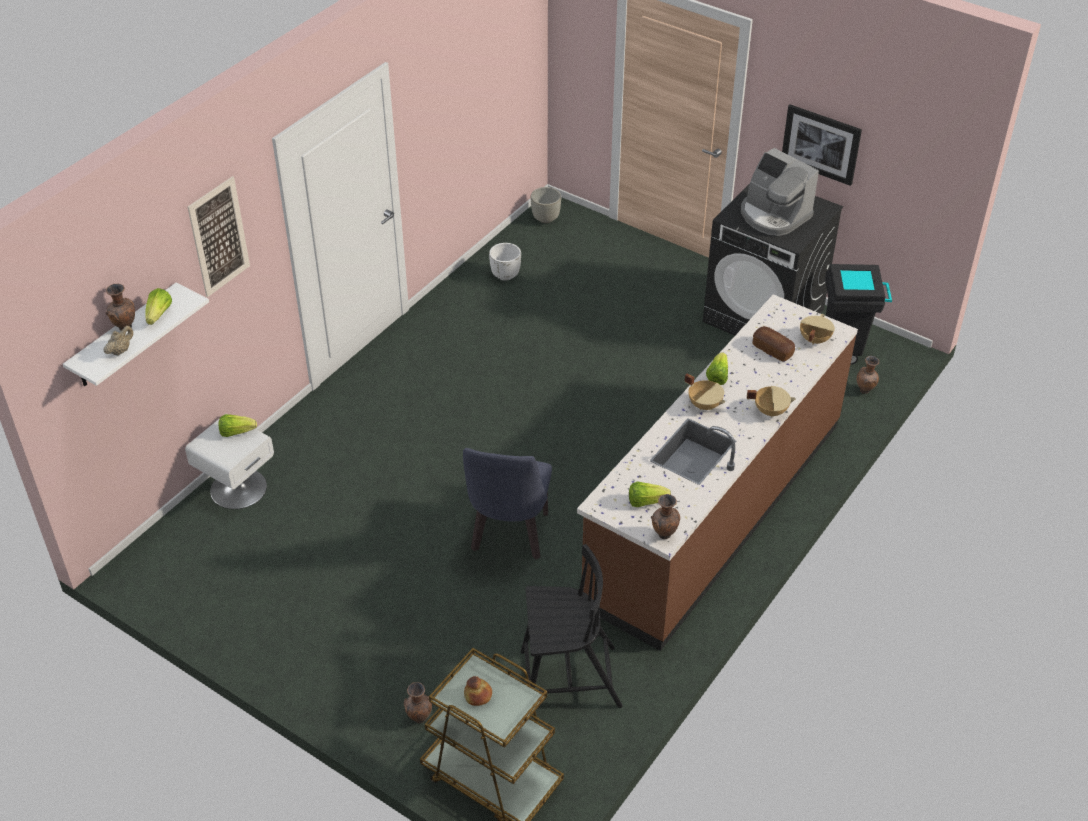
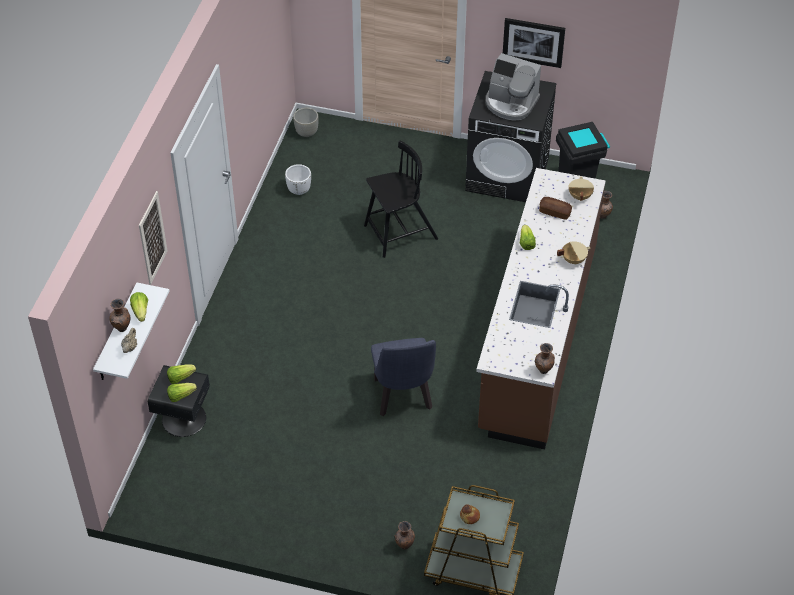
camera: 20 degrees left, 5 degrees up
(238, 488) = (183, 418): white nightstand -> black nightstand
(567, 679) = (492, 488): black chair -> black chair (399, 233)
(646, 501) = (520, 350): lettuce -> lettuce (181, 396)
(705, 404) = (527, 267): beige cooking pot -> none

